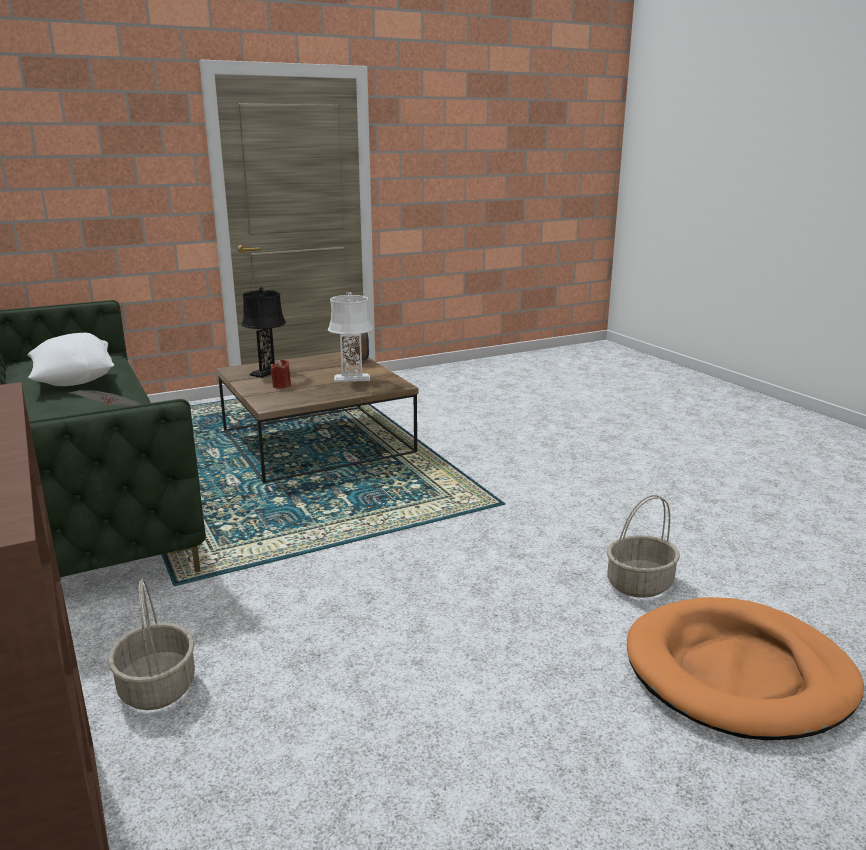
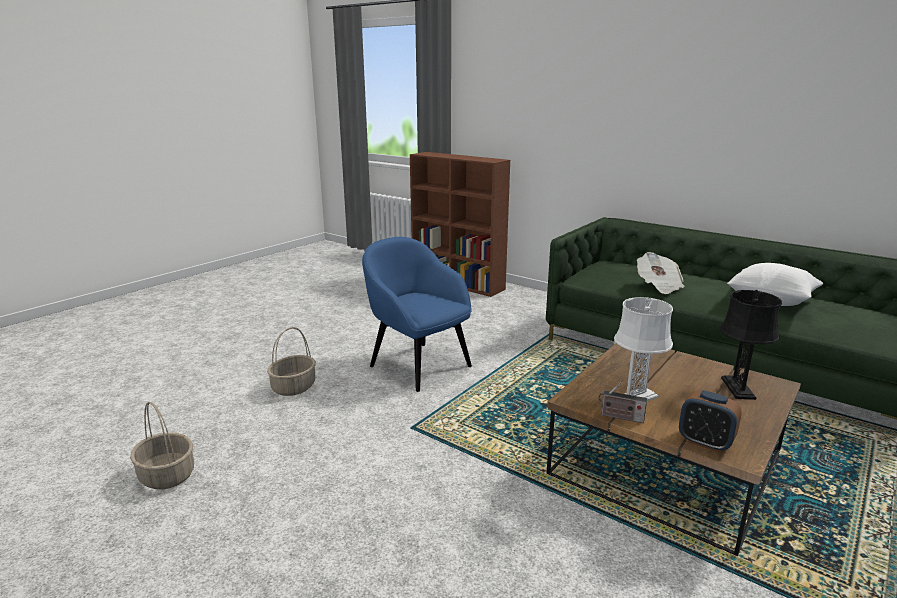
camera: 155 degrees right, 0 degrees up
(158, 688) = (493, 308): basket -> basket (166, 475)
(281, 385) = (676, 370): red candle -> none
(383, 374) = (620, 417): none -> radio
(440, 578) = (418, 365): none -> blue armchair
(738, 674) = (248, 357): orange dog bed -> none

